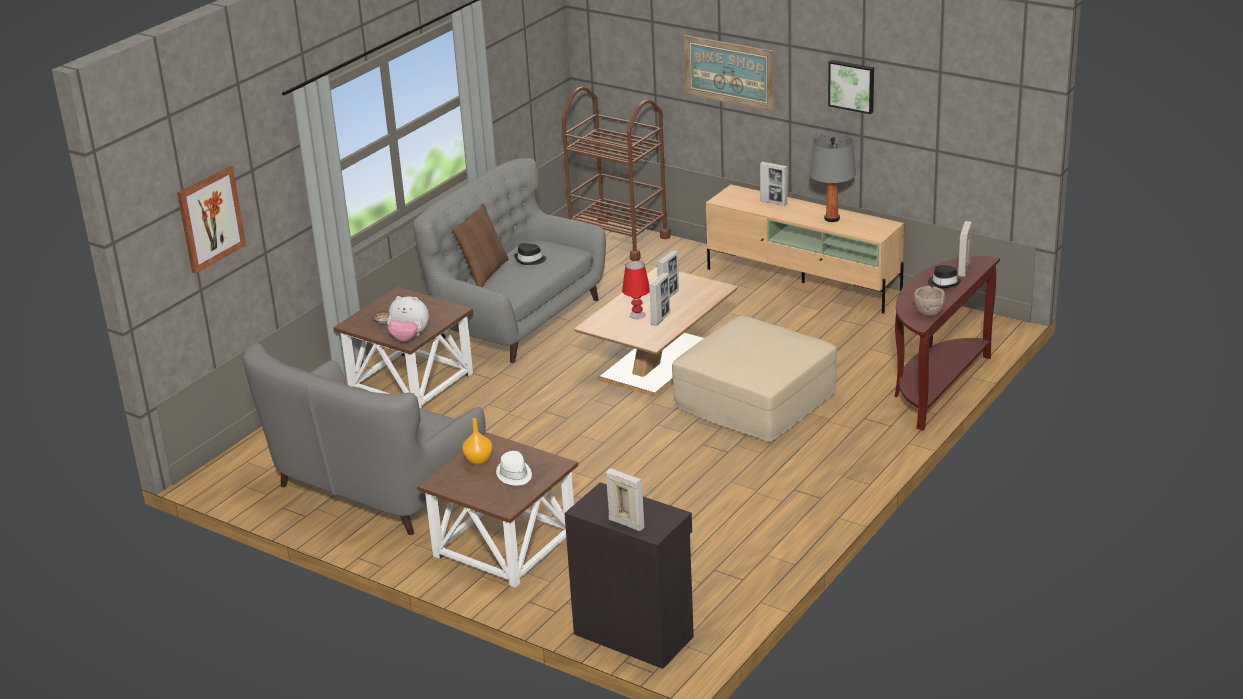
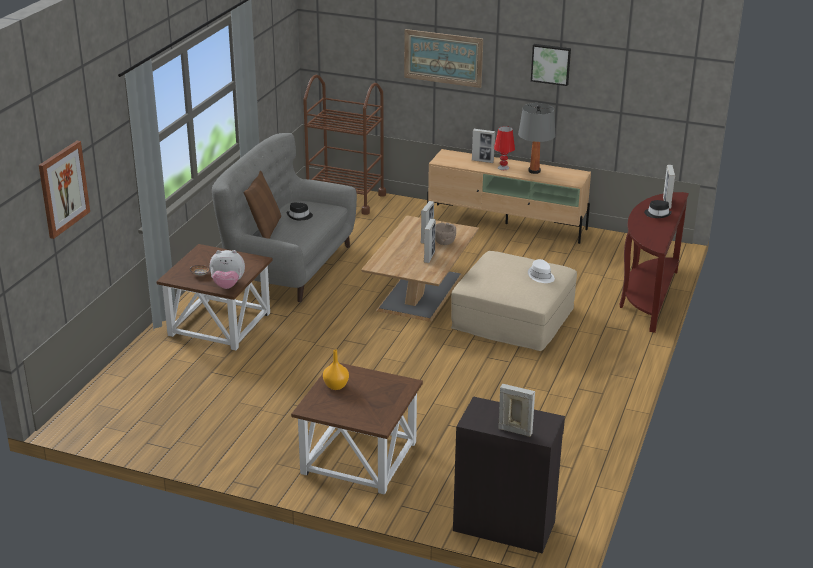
camera: 15 degrees left, 0 degrees up
(374, 486) = (223, 416): grey sofa -> none
(514, 474) = (373, 396): white hat -> white hat (541, 276)
(637, 315) = (408, 255): red table lamp -> red table lamp (503, 167)
(928, 311) = (658, 237): brown bowl -> brown bowl (444, 242)

